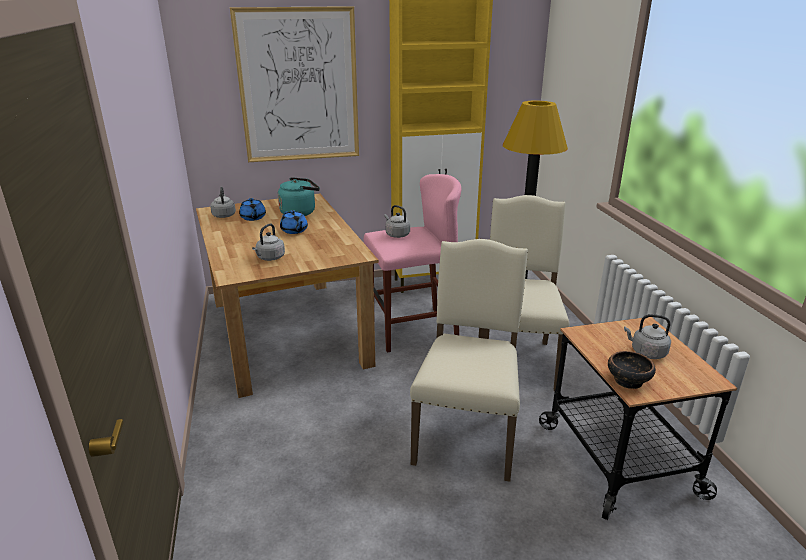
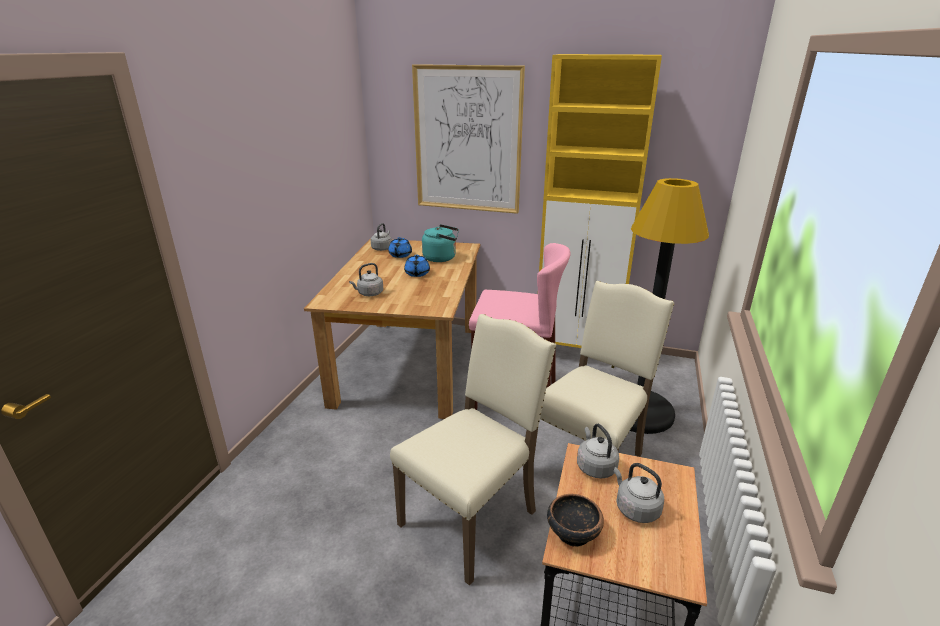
camera: 30 degrees right, 0 degrees up
(396, 234) = (506, 297): grey kettle -> grey kettle (595, 466)

